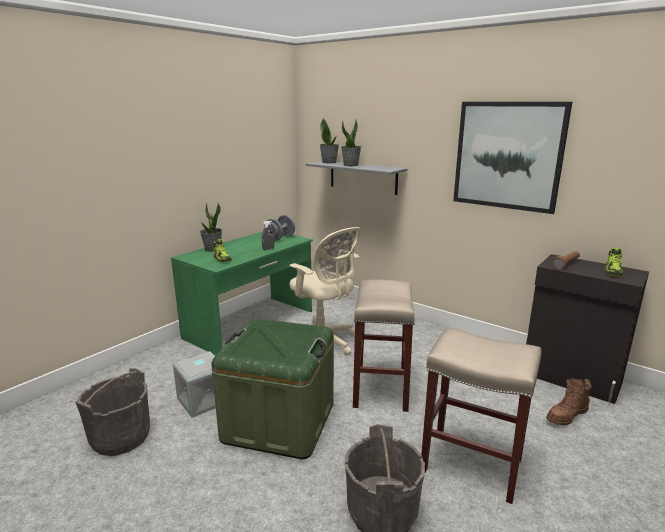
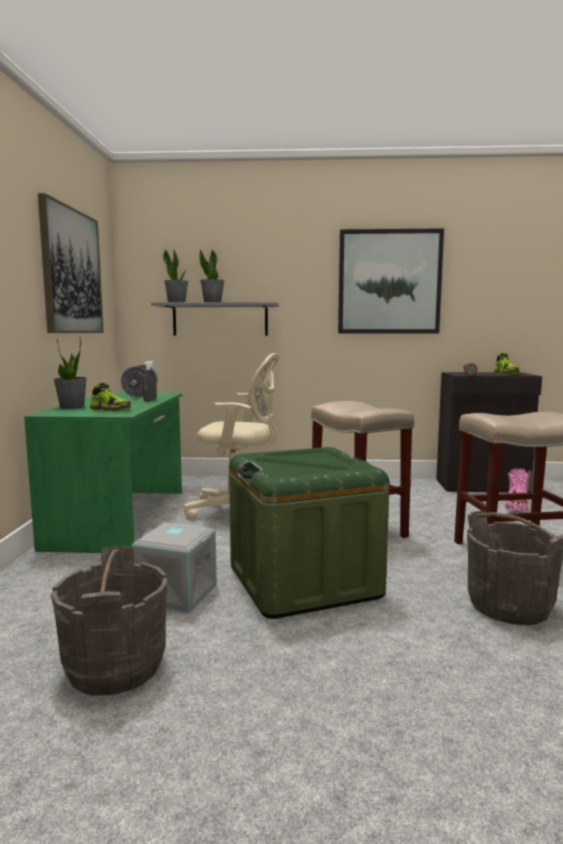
camera: 35 degrees left, 10 degrees down
(235, 147) = (71, 272): none -> picture
(566, 415) = (516, 506): brown boot -> pink boot

